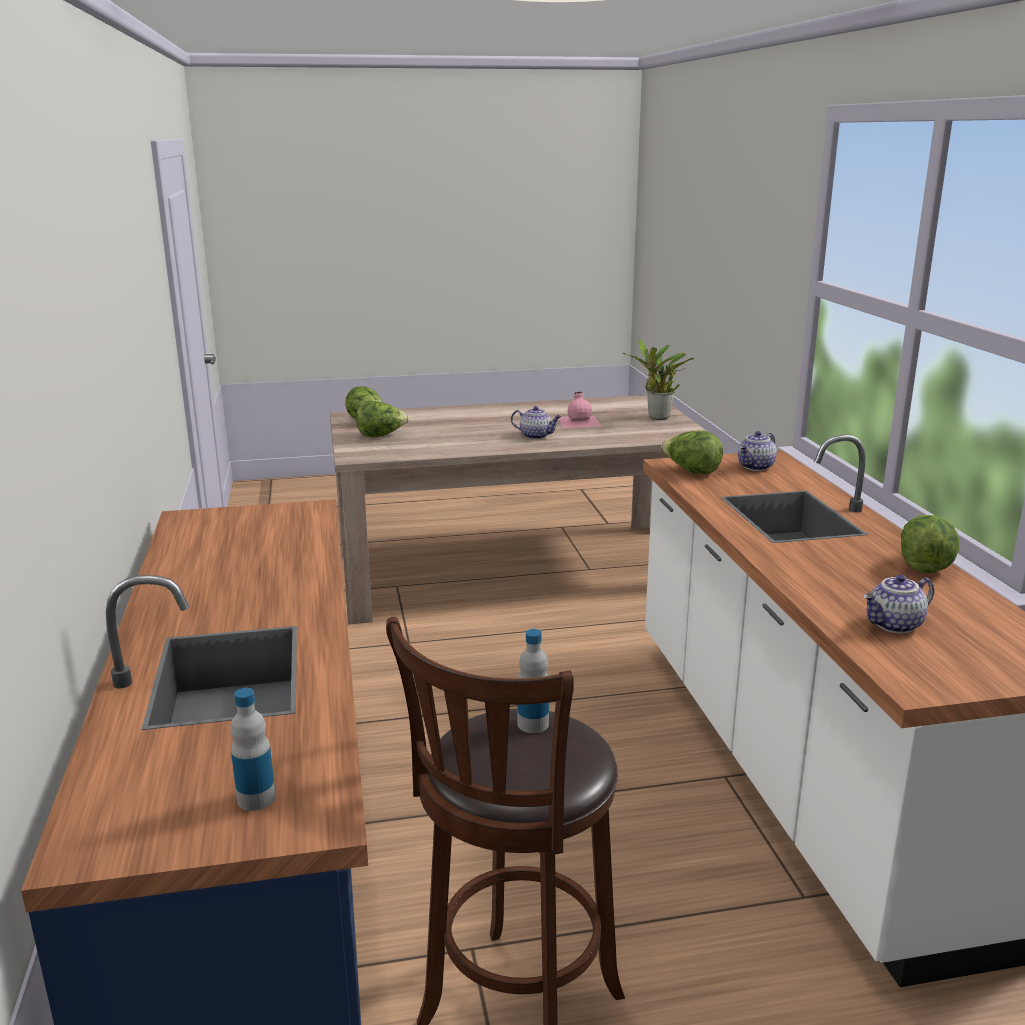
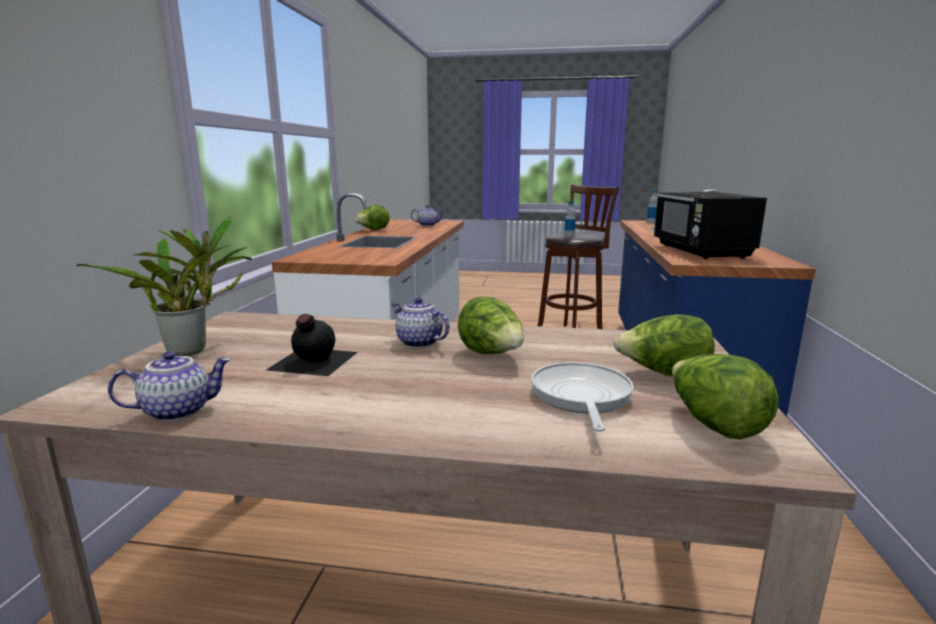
camera: 160 degrees left, 5 degrees down
(269, 544) = (700, 251): none -> black microwave
(424, 423) = (581, 397): none -> frying pan
(579, 421) = (311, 361): pink bottle -> black bottle
(691, 471) = (381, 257): lettuce -> lettuce (491, 355)
(756, 467) = (329, 255): teapot -> teapot (178, 410)

